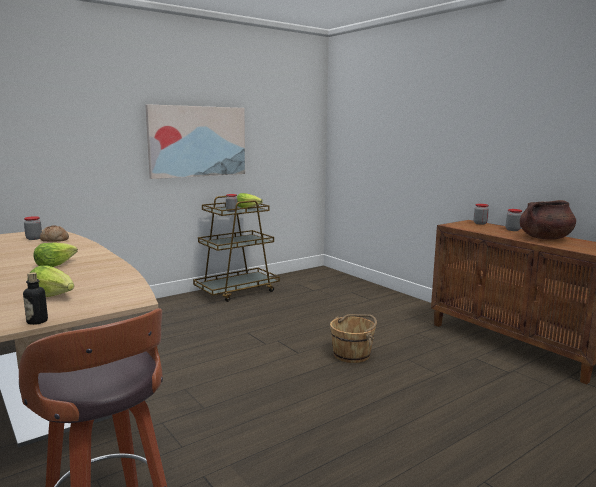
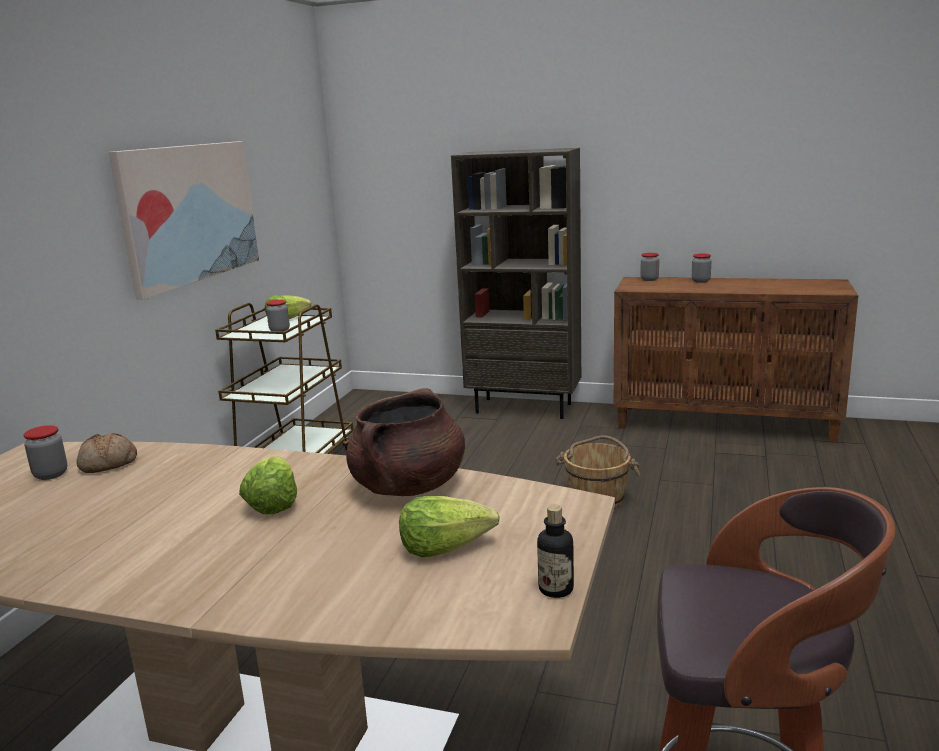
camera: 35 degrees left, 5 degrees up
(396, 298) = (524, 408): none -> brown bookcase
(545, 238) = (754, 285): brown cooking pot -> brown cooking pot (408, 487)

